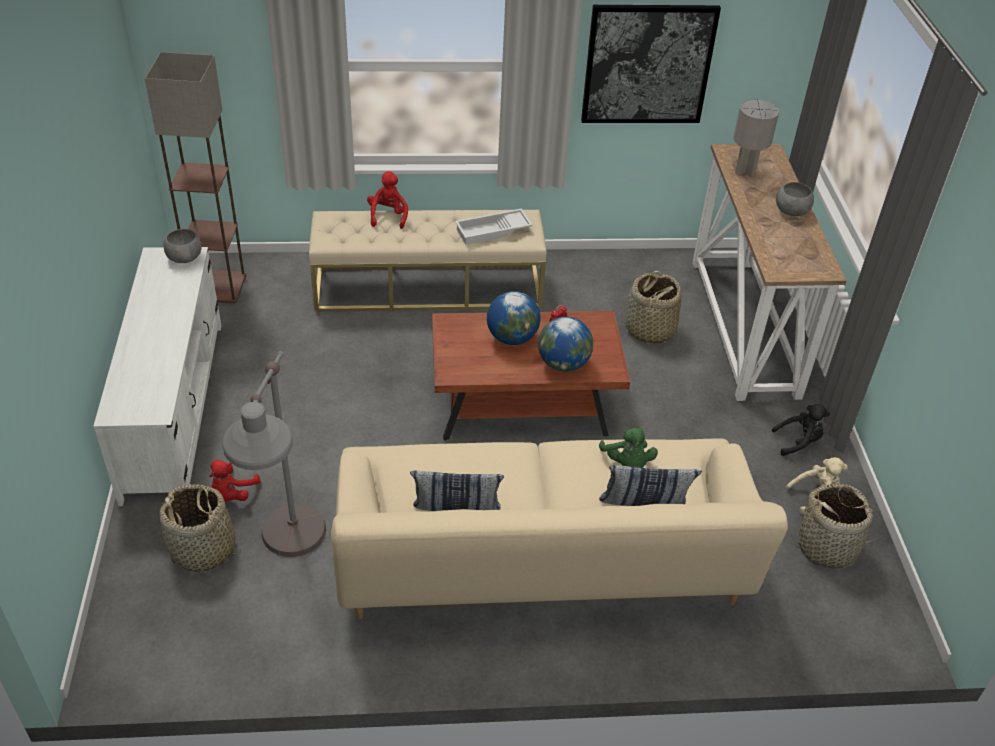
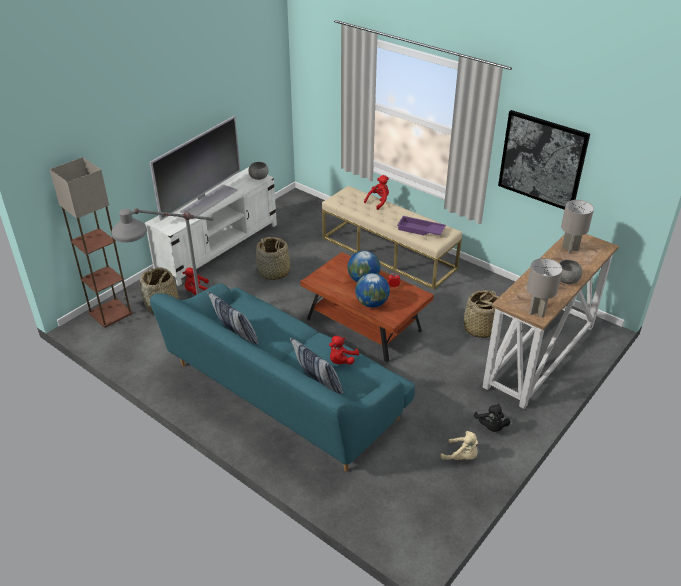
camera: 45 degrees right, 5 degrees down
(153, 334) = (208, 200): none -> television
(217, 287) = (295, 209): floor lamp -> floor lamp (110, 313)
(493, 231) = (420, 230): white tray -> purple tray
(541, 560) = (283, 393): beige sofa -> turquoise sofa
(627, 463) = (341, 361): green plush toy -> red plush toy
(798, 442) = (491, 427): black plush toy -> black plush toy turned 45 degrees clockwise
(816, 265) = (536, 311): none -> grey table lamp
(828, 547) = (434, 482): basket -> basket (274, 272)

